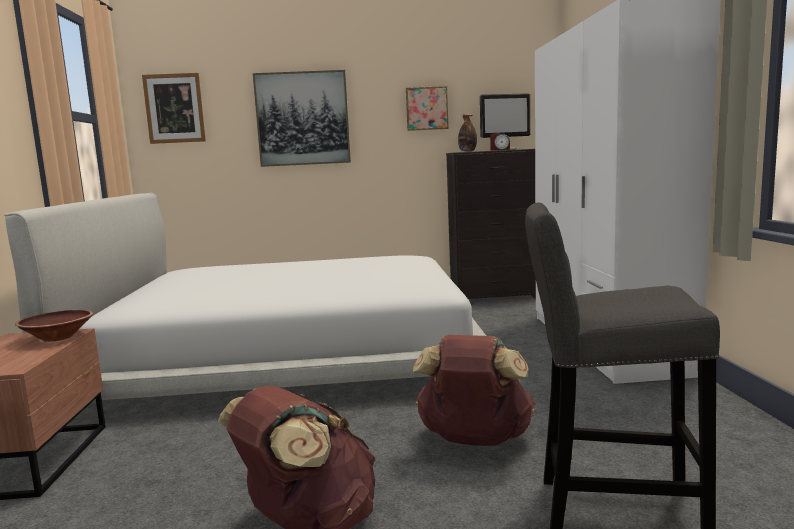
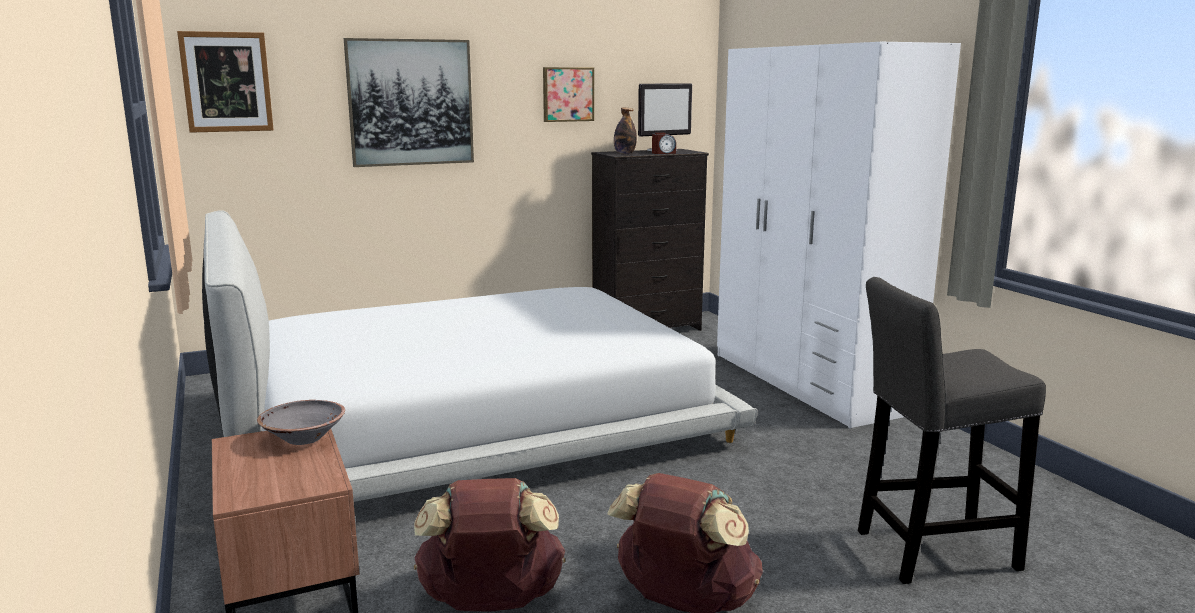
camera: 20 degrees left, 5 degrees up
(57, 337) = (303, 438): brown bowl -> grey bowl
(474, 440) = (767, 502): brown backpack -> brown backpack (491, 603)

